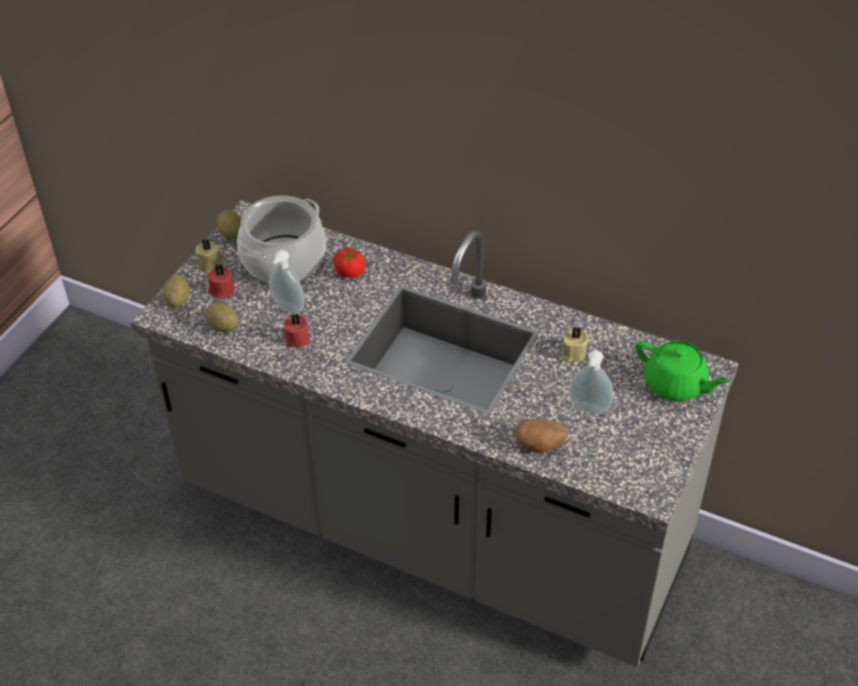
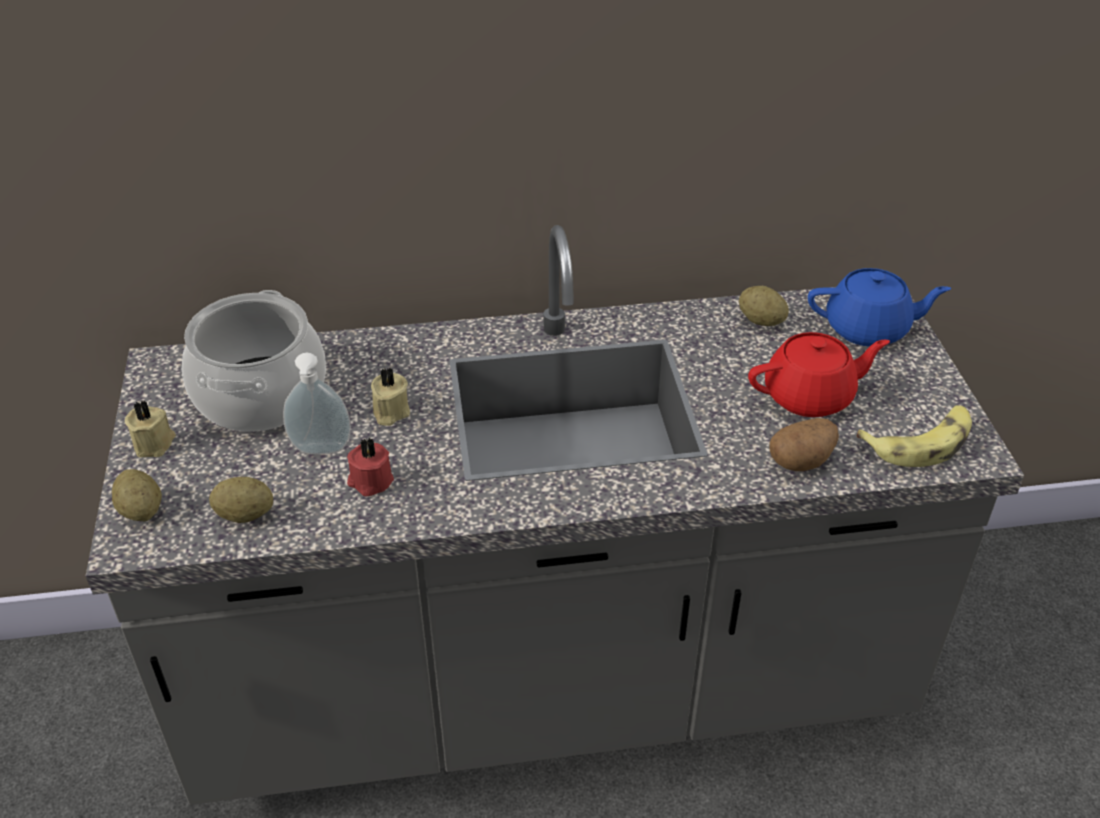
camera: 35 degrees left, 5 degrees down
(221, 290) = (199, 469): red candle -> none
(231, 234) = (152, 393): potato -> potato (761, 321)
(350, 272) = (368, 372): tomato -> none
(572, 354) = (729, 346): beige candle -> beige candle (390, 412)
(588, 409) = (810, 396): soap dispenser -> red teapot
(624, 471) = (920, 443): none -> banana
(675, 385) = (868, 329): green teapot -> blue teapot

